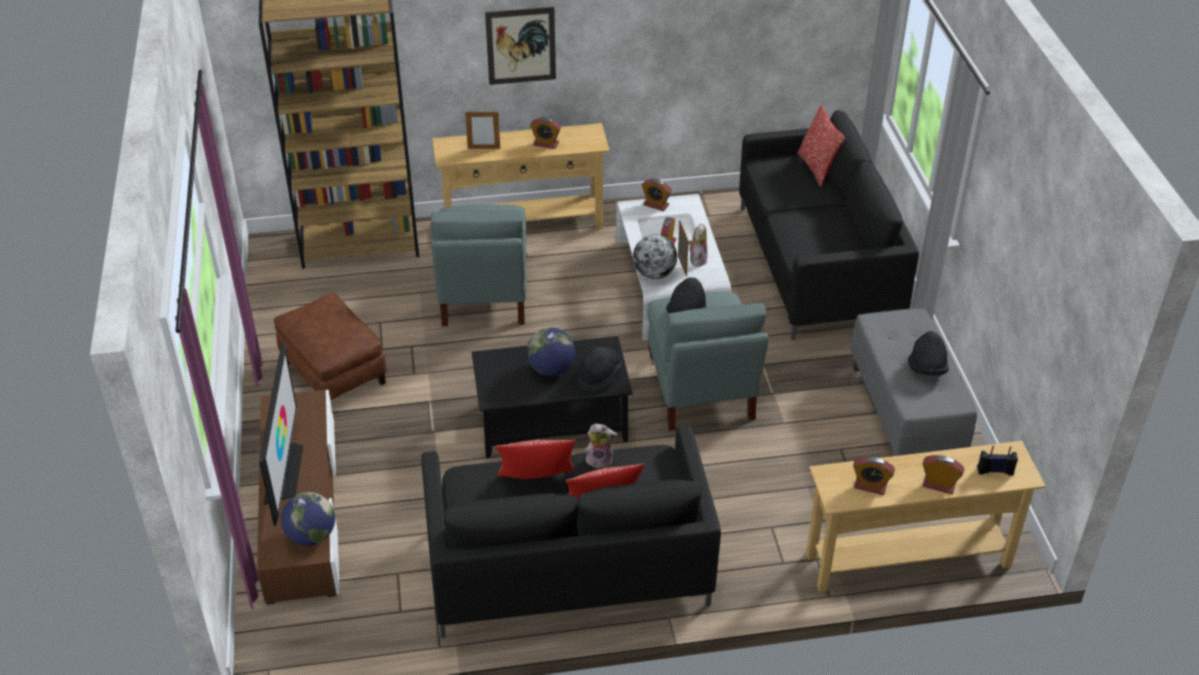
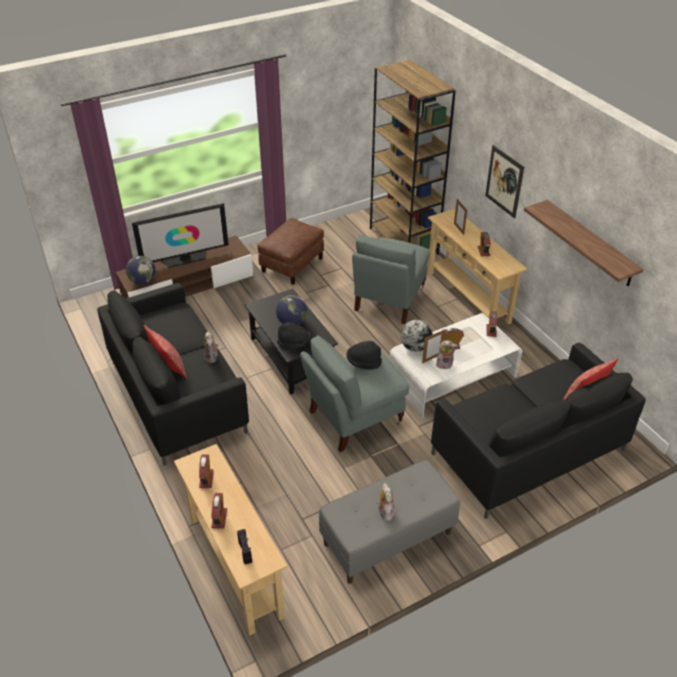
camera: 70 degrees right, 0 degrees up
(483, 295) = (389, 299): grey armchair -> grey armchair turned 45 degrees counterclockwise
(536, 481) = (184, 336): pillow -> none
(691, 30) = (590, 243): none -> shelf
(926, 368) = (384, 512): black hat -> plush toy

